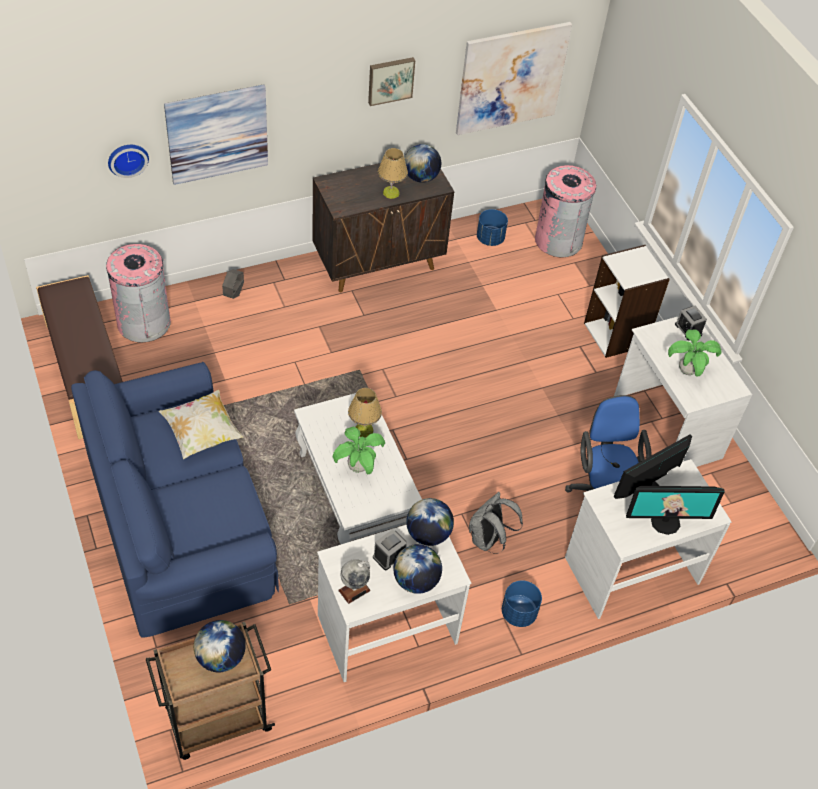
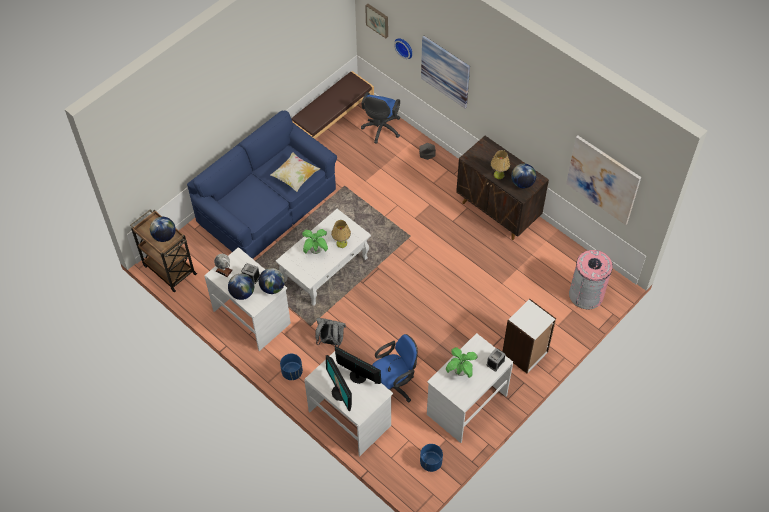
camera: 70 degrees right, 5 degrees up
(144, 322) = (381, 129): pink trash can -> blue office chair
(390, 80) = (534, 120): picture -> picture (378, 20)
(490, 239) = (560, 258): blue planter -> blue planter (430, 462)

